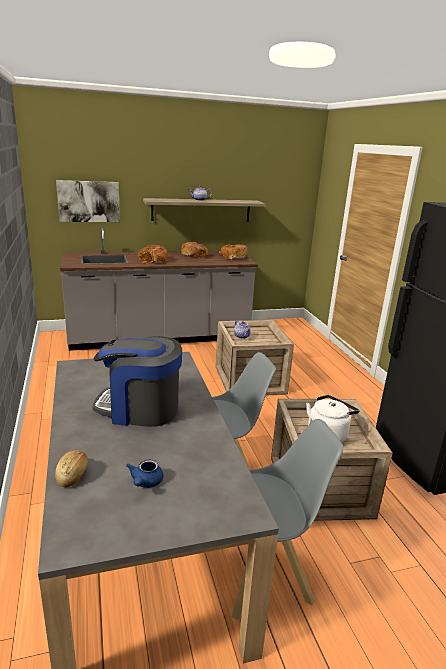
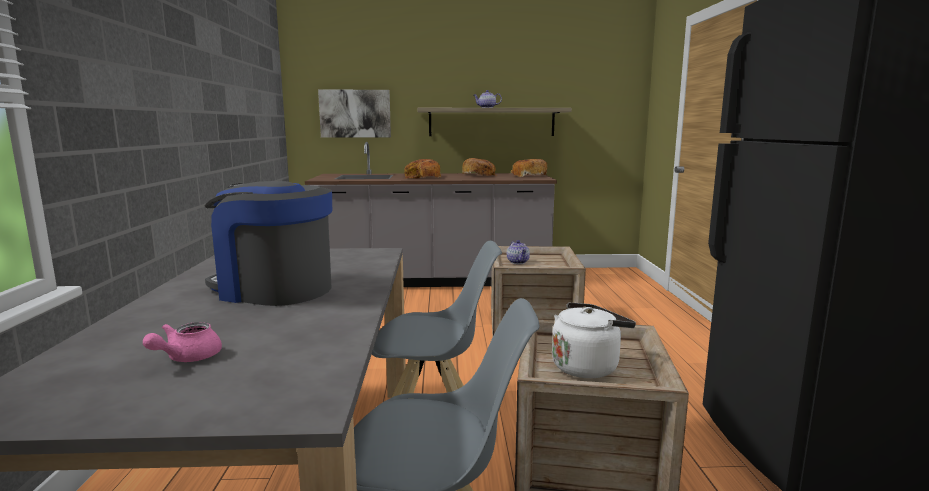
camera: 15 degrees right, 10 degrees down
(73, 475) = (98, 342): bread -> none
(145, 483) = (187, 358): blue teapot -> pink teapot

